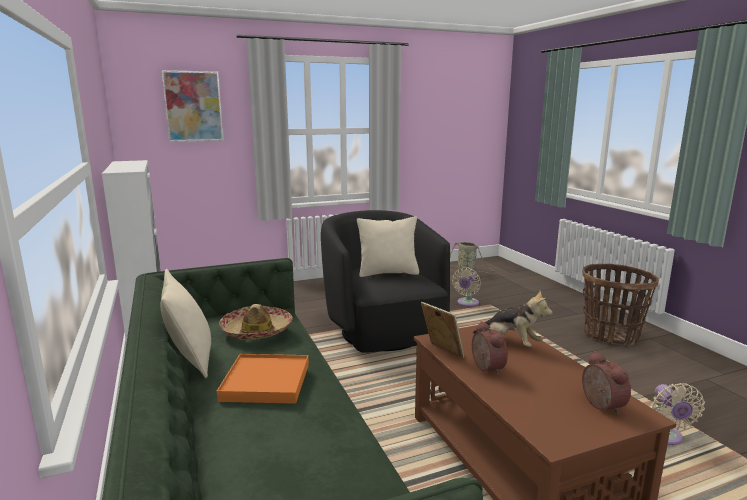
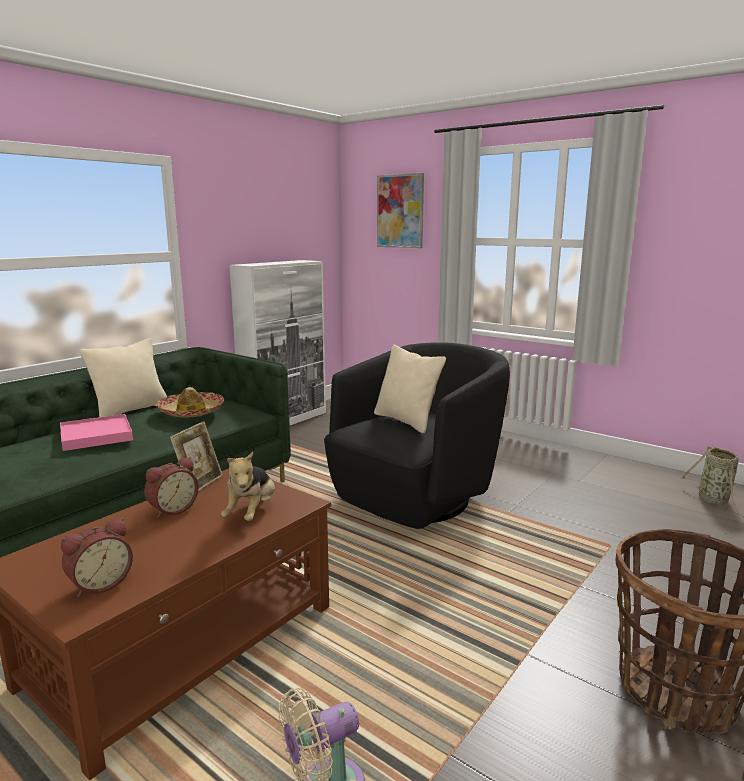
camera: 60 degrees right, 0 degrees up
(266, 382) = (96, 435): orange tray -> pink tray
(467, 303) = (584, 527): beige fan -> none

